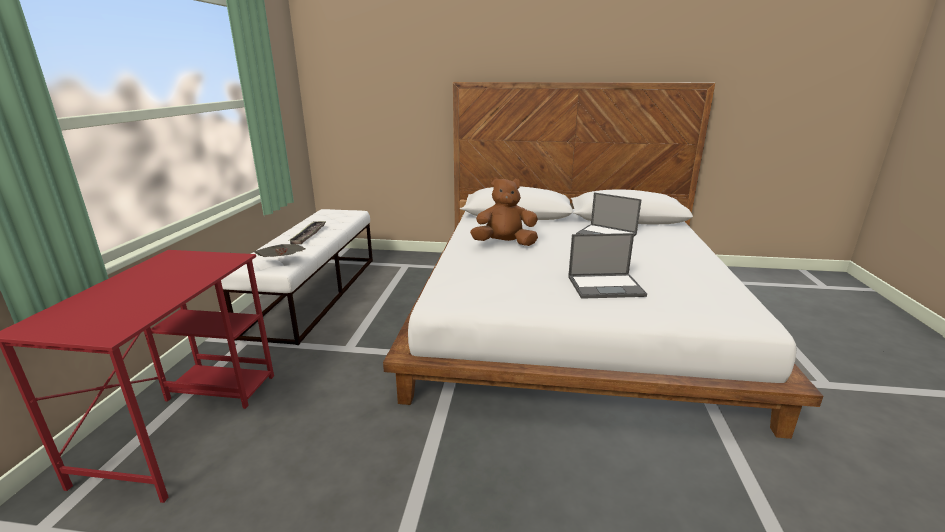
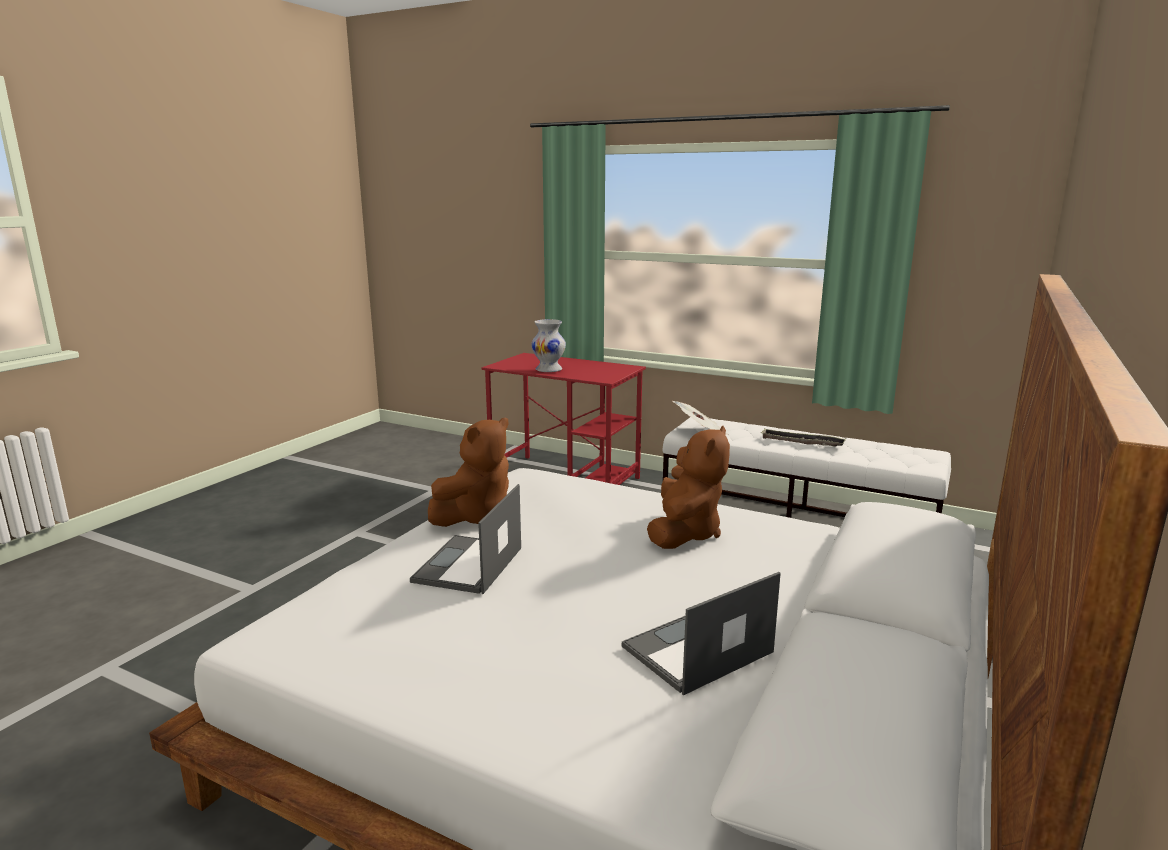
camera: 110 degrees right, 5 degrees down
(165, 293) = (548, 370): none -> white vase
(540, 300) = (476, 516): none -> brown plush toy

